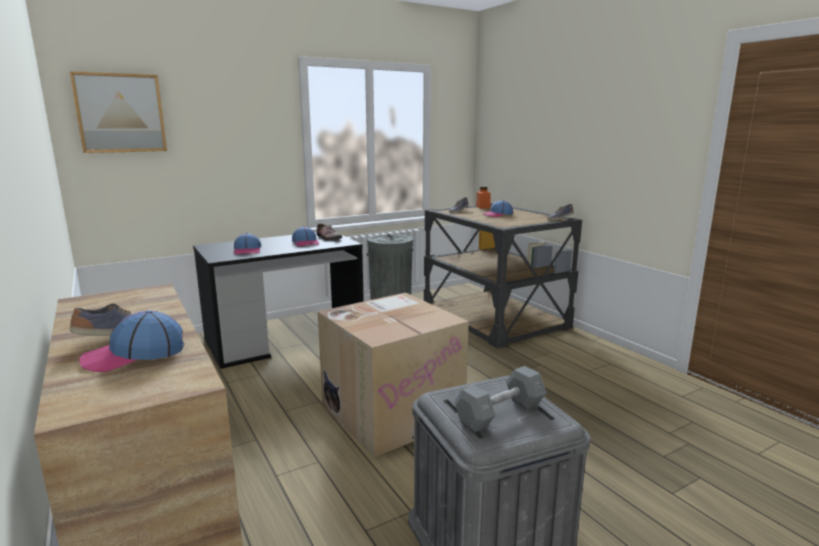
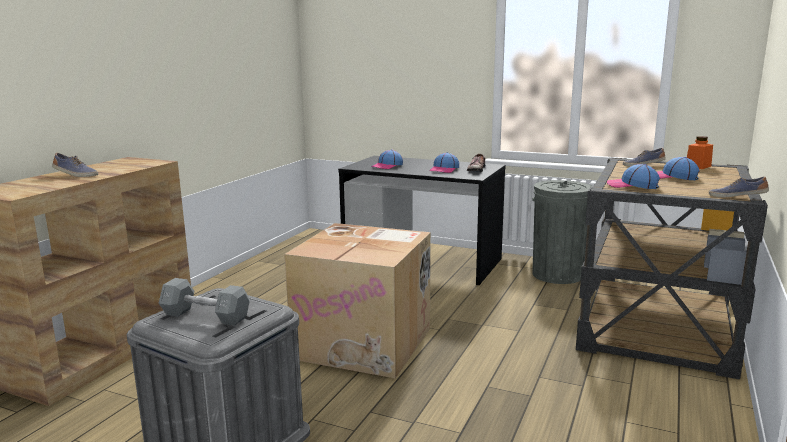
camera: 55 degrees right, 0 degrees up
(120, 113) = (342, 37): picture -> none
(134, 354) = (49, 182): cap -> cap (632, 185)

